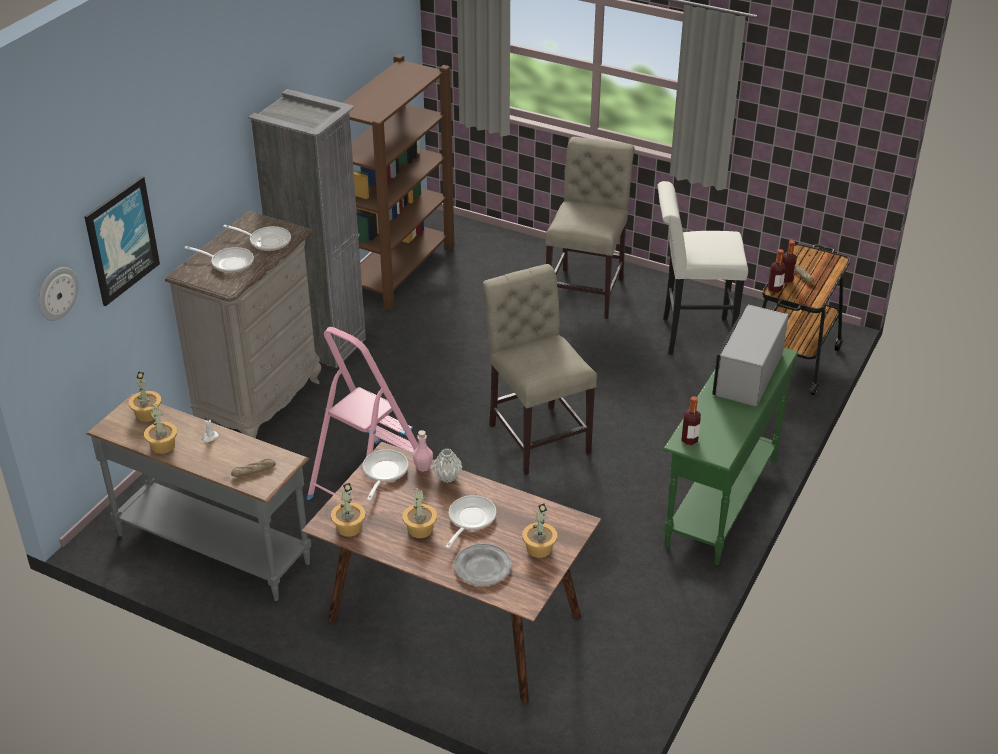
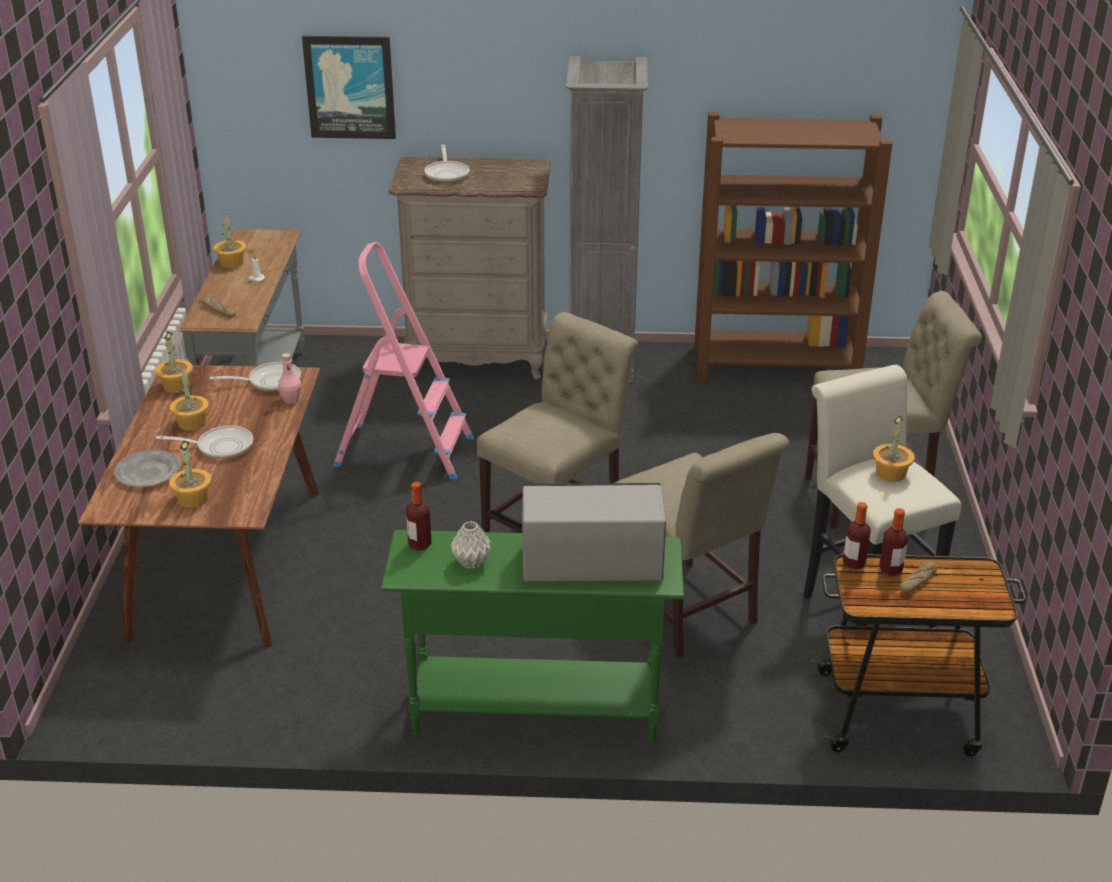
camera: 65 degrees right, 5 degrees down
(56, 293) = (255, 91): wall clock -> none
(147, 414) = (273, 244): potted plant -> potted plant (891, 473)
(267, 241) = (500, 179): frying pan -> none
(447, 477) = (282, 417): grey vase -> grey vase (472, 562)
(659, 406) = (688, 613): none -> beige chair

